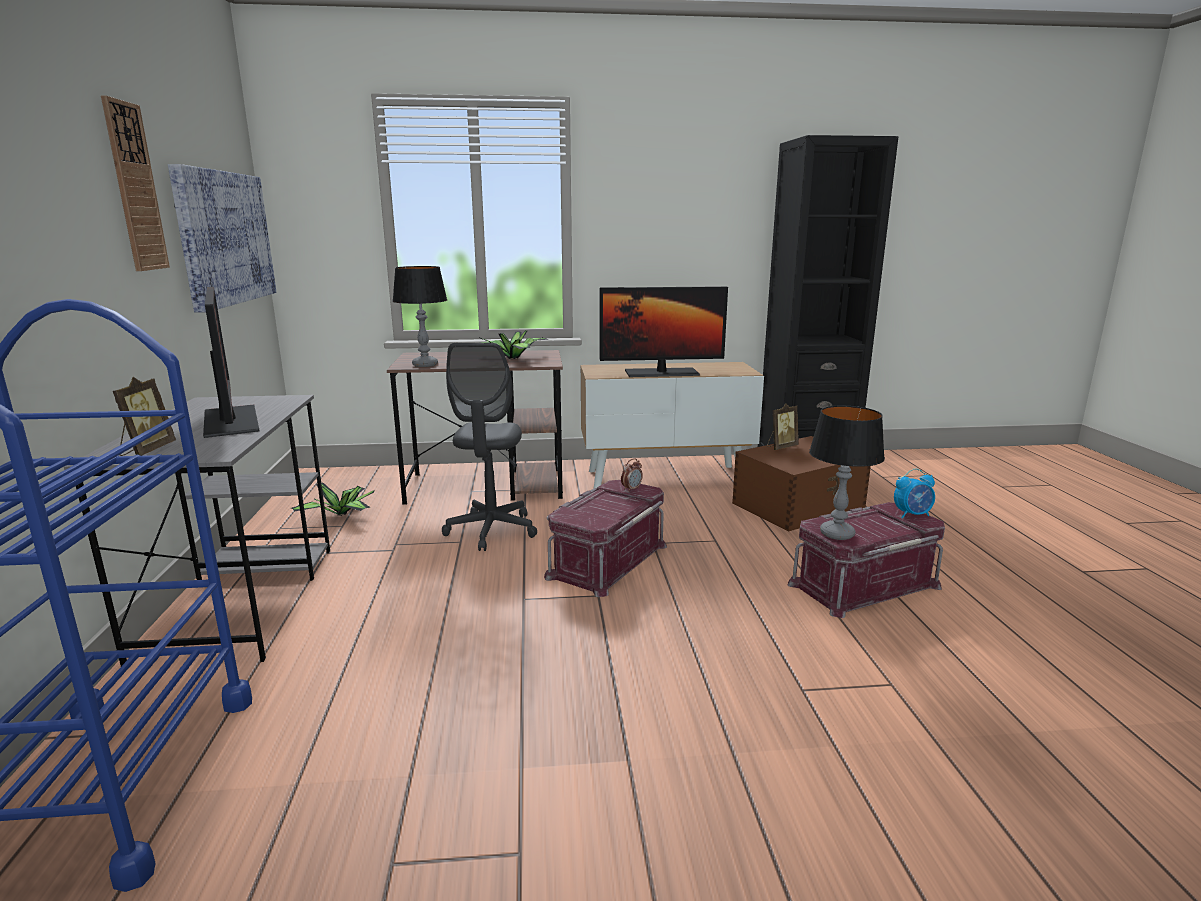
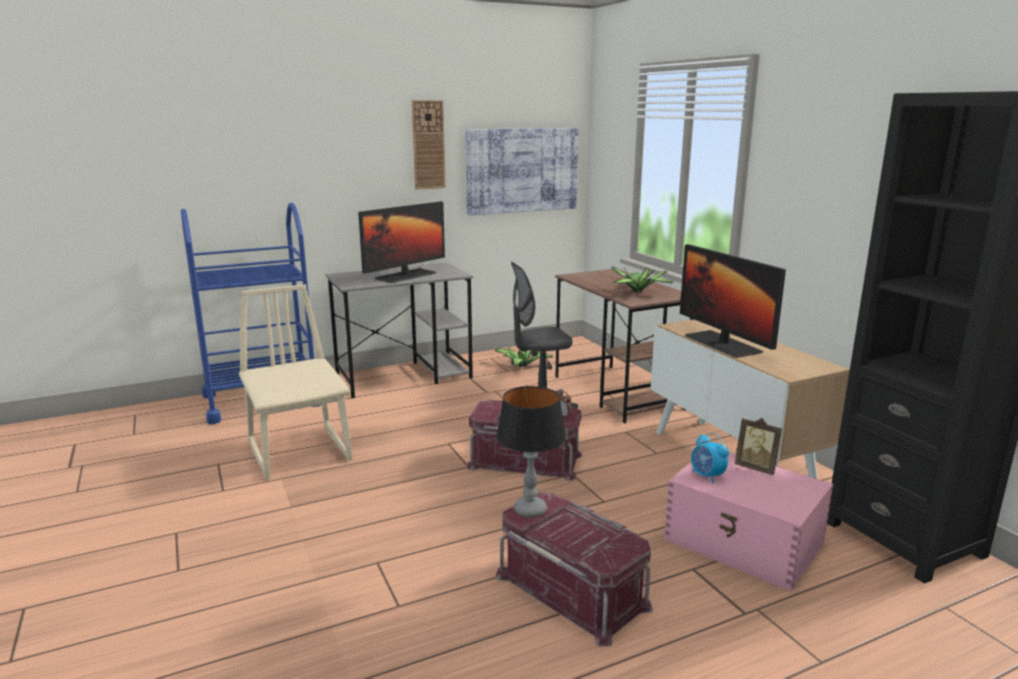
camera: 70 degrees right, 0 degrees up
(146, 450) = (350, 277): picture frame -> none
(425, 365) = (580, 278): table lamp -> none
(432, 737) = (300, 451): none -> beige chair
(799, 506) = (744, 542): brown storage box -> pink storage box
(912, 515) = (616, 553): alarm clock -> alarm clock (707, 476)

